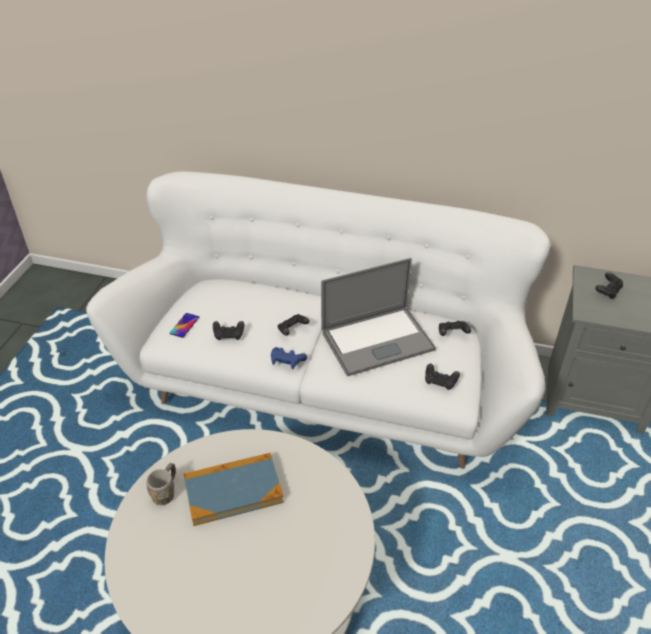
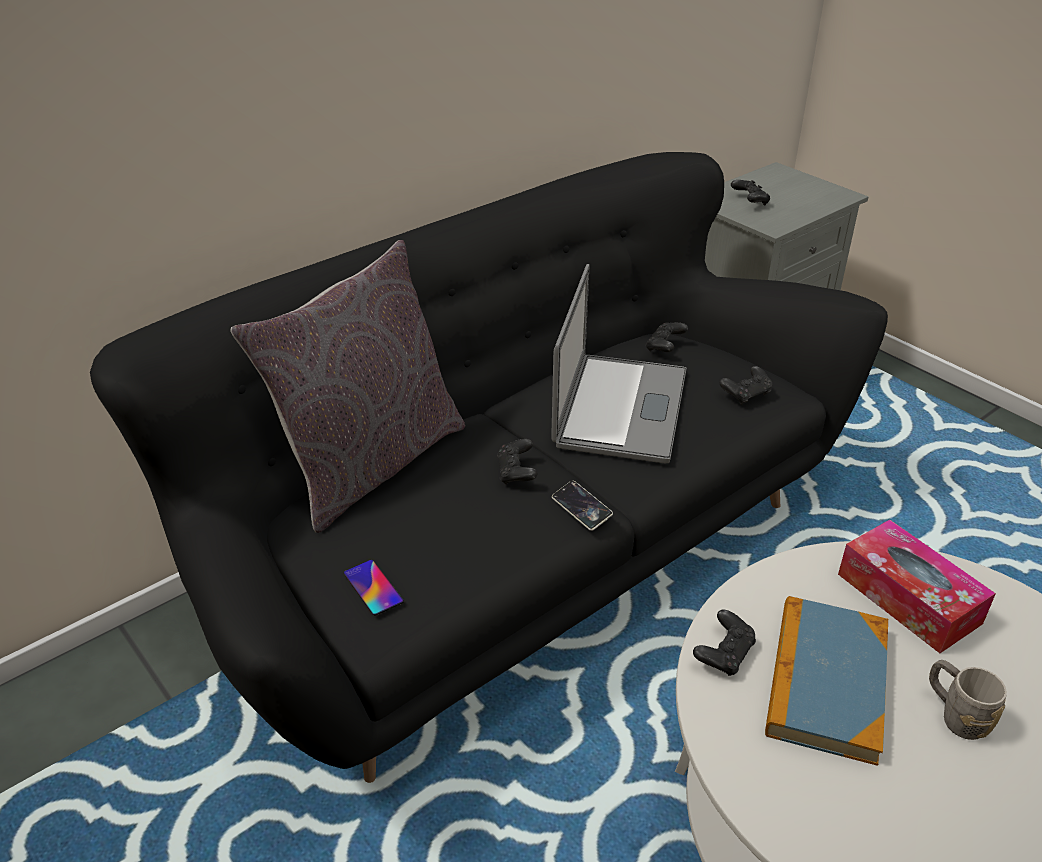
camera: 55 degrees left, 5 degrees down
(166, 492) = (778, 773): grey mug -> grey mug (955, 715)
(229, 335) = (457, 544): black game controller -> black game controller (724, 654)
(260, 285) = (370, 463): none -> grey pillow
(287, 362) = (581, 508): blue game controller -> phone
(318, 505) = (908, 598): none -> tissue box
(325, 383) = (521, 556): white sofa -> black sofa

